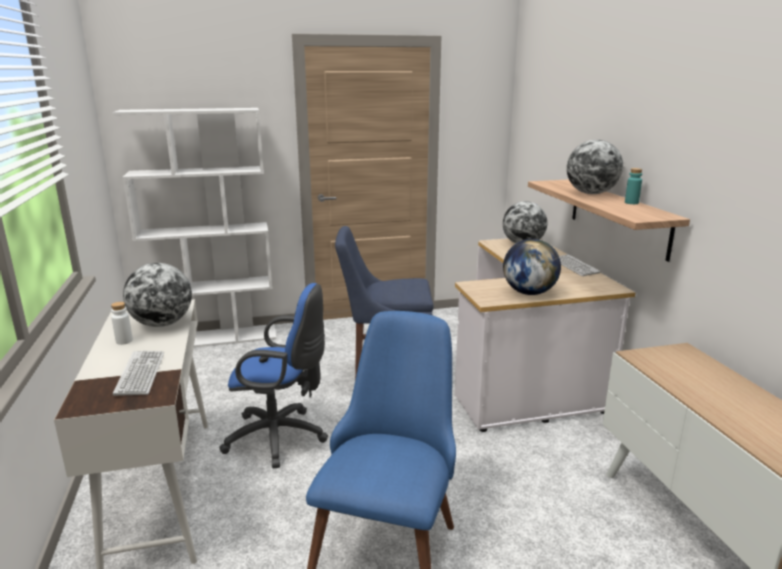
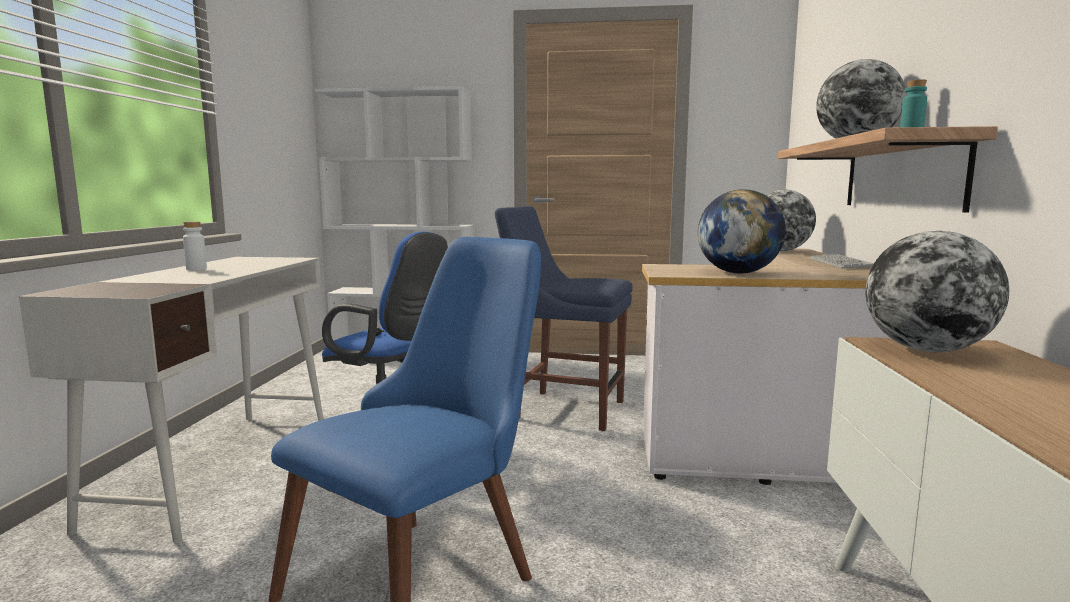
camera: 20 degrees right, 10 degrees down
(140, 373) = (163, 282): keyboard -> none
(162, 324) = (255, 265): globe -> globe (926, 350)

